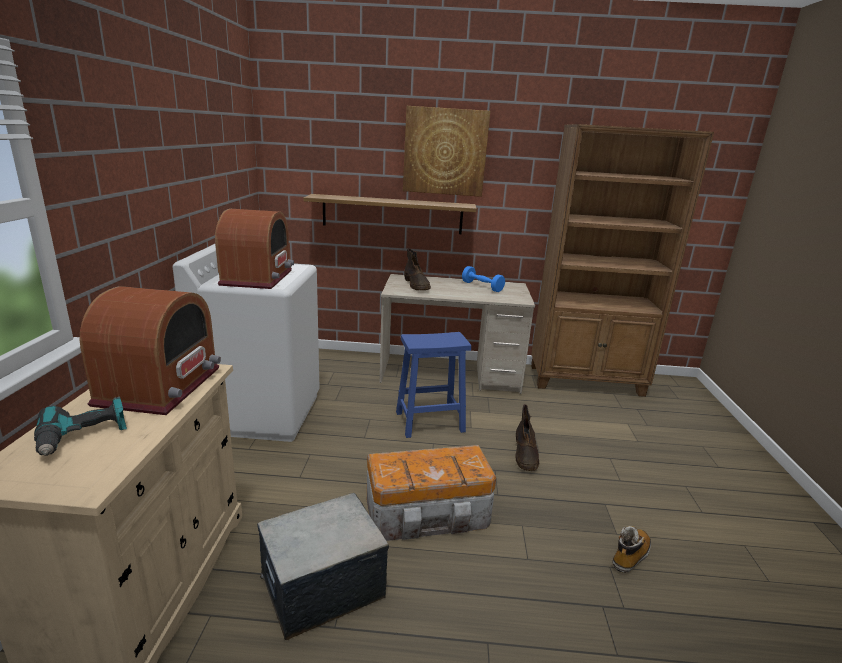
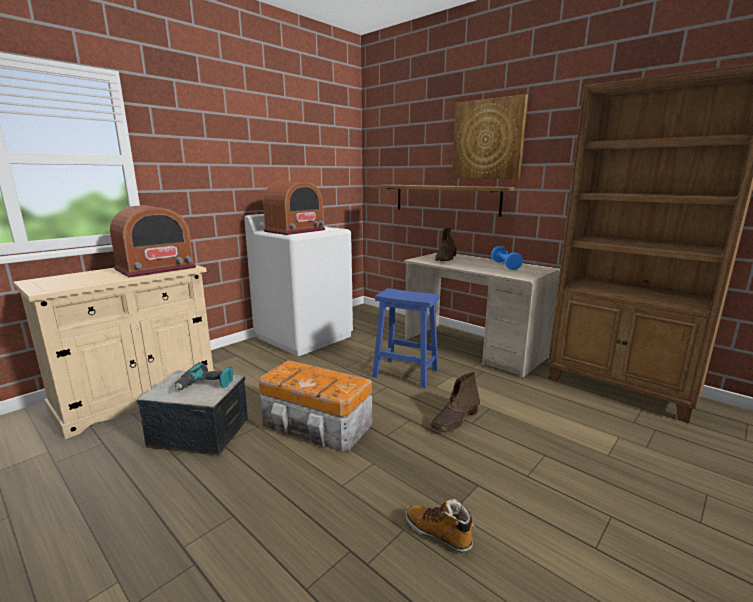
camera: 40 degrees right, 5 degrees down
(83, 436) = (86, 277): power drill -> power drill (206, 385)
(630, 556) = (438, 534): boot -> boot turned 135 degrees counterclockwise

